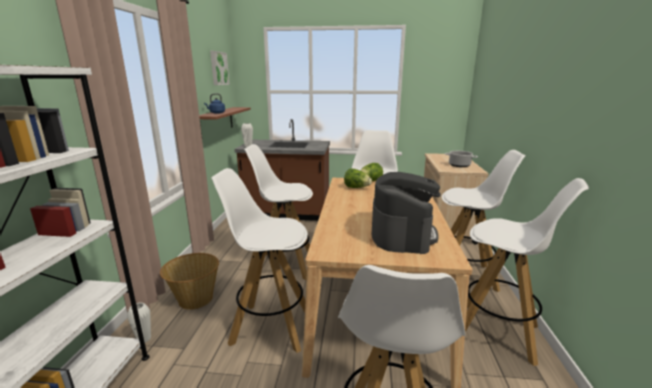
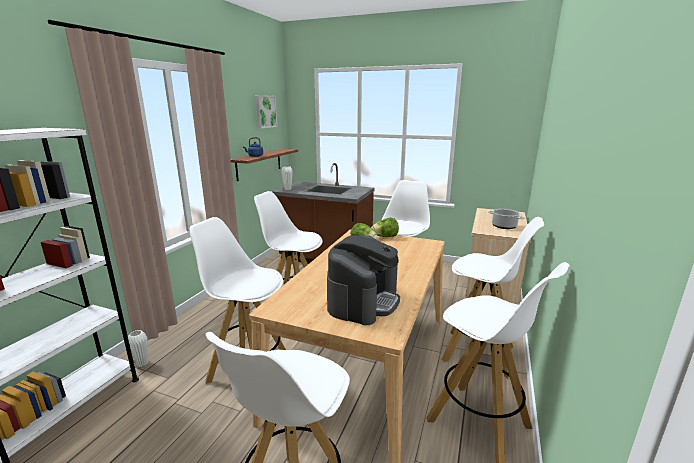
camera: 15 degrees right, 0 degrees up
(195, 299) = (199, 334): basket -> none

